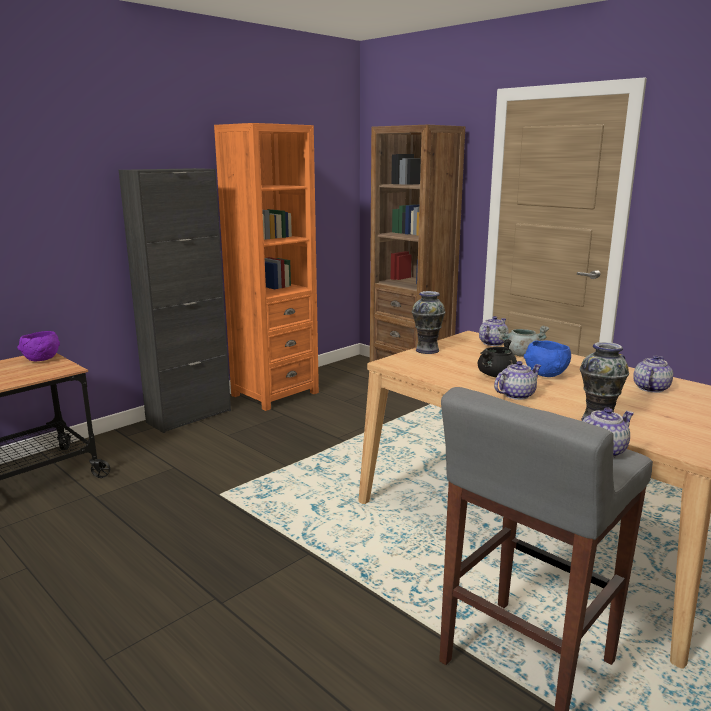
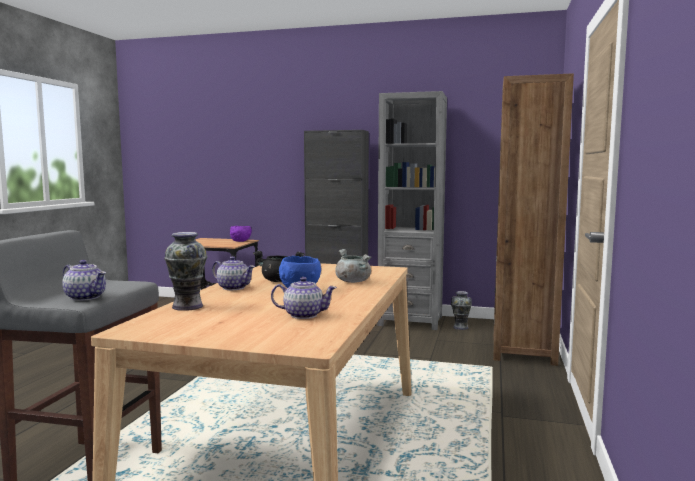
camera: 60 degrees right, 10 degrees down
(275, 394) = (410, 321): orange bookcase -> grey bookcase
(427, 350) = (323, 265): vase -> vase (460, 327)
(492, 343) = (375, 274): teapot -> none

